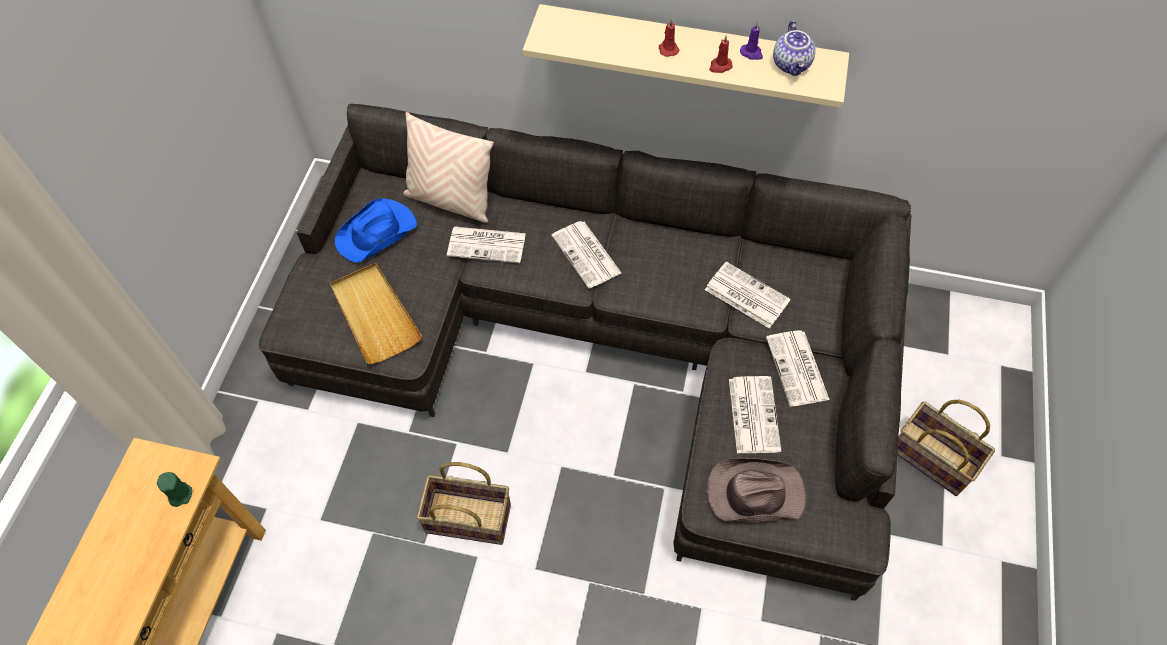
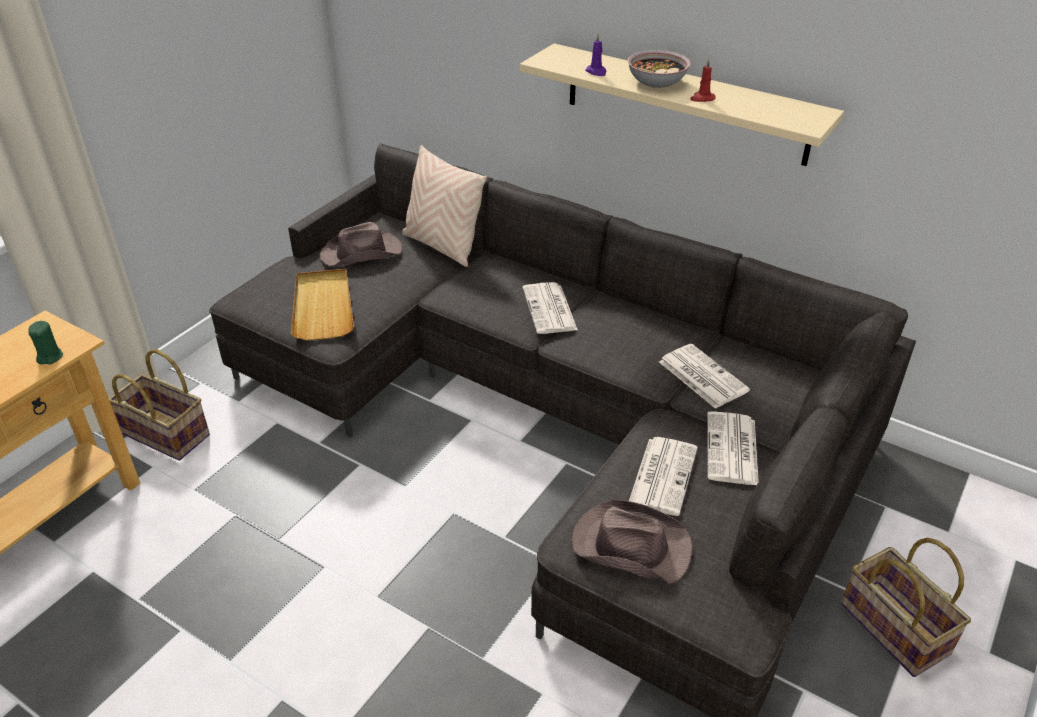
camera: 20 degrees right, 20 degrees down
(377, 233) = (362, 253): blue hat -> brown hat
(469, 517) = (335, 530): basket -> basket (167, 434)
(488, 244) = (458, 282): newspaper -> none
(668, 49) = (657, 82): red candle -> bowl
(751, 53) = (740, 96): purple candle -> purple candle (596, 72)
(792, 65) = (778, 108): teapot -> none

